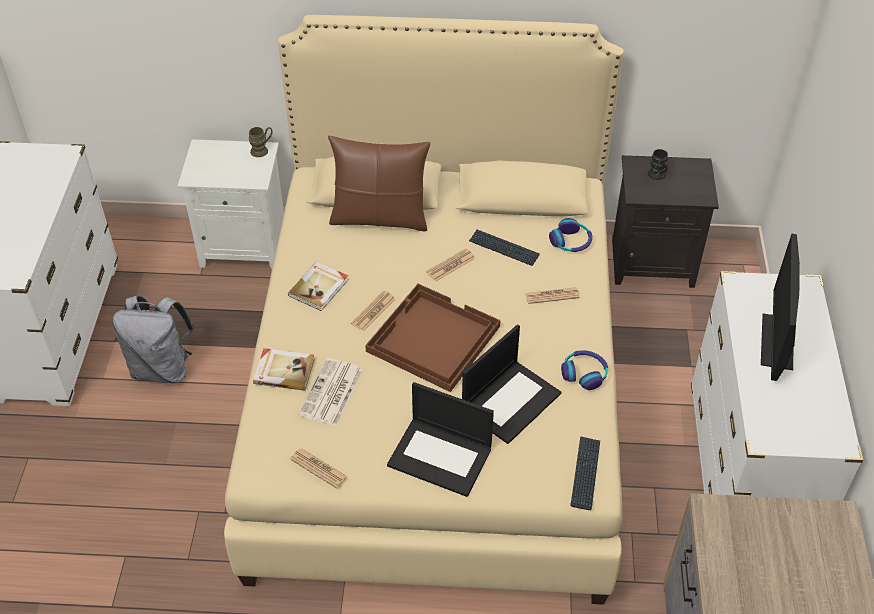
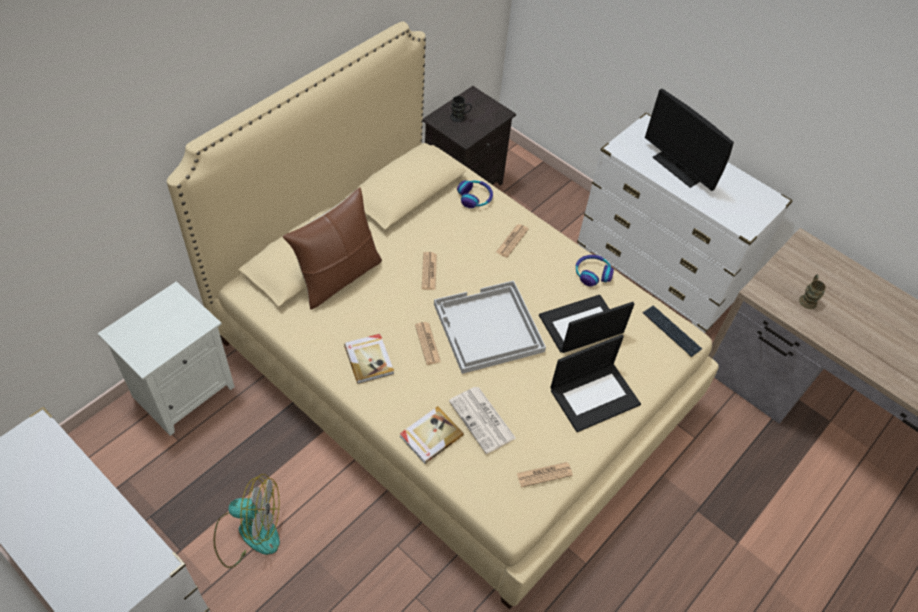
camera: 55 degrees left, 5 degrees up
(162, 368) = (248, 532): grey backpack -> fan
(262, 150) = (172, 296): brown mug -> brown mug (808, 299)
(432, 339) = (487, 328): brown tray -> white tray
(503, 248) = (444, 234): keyboard -> none
(511, 400) = (580, 325): laptop -> laptop turned 105 degrees counterclockwise

